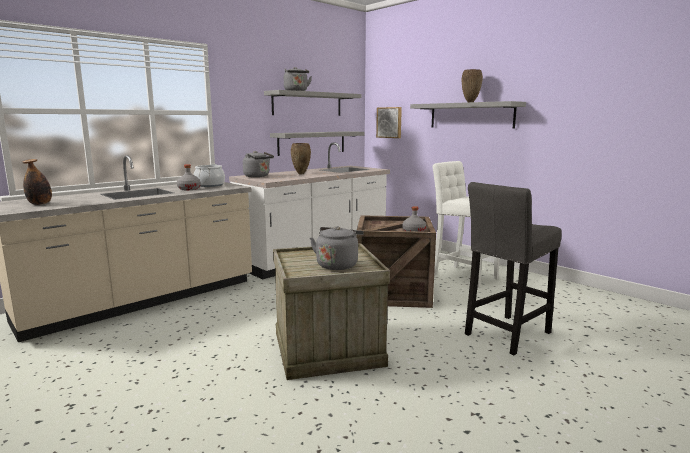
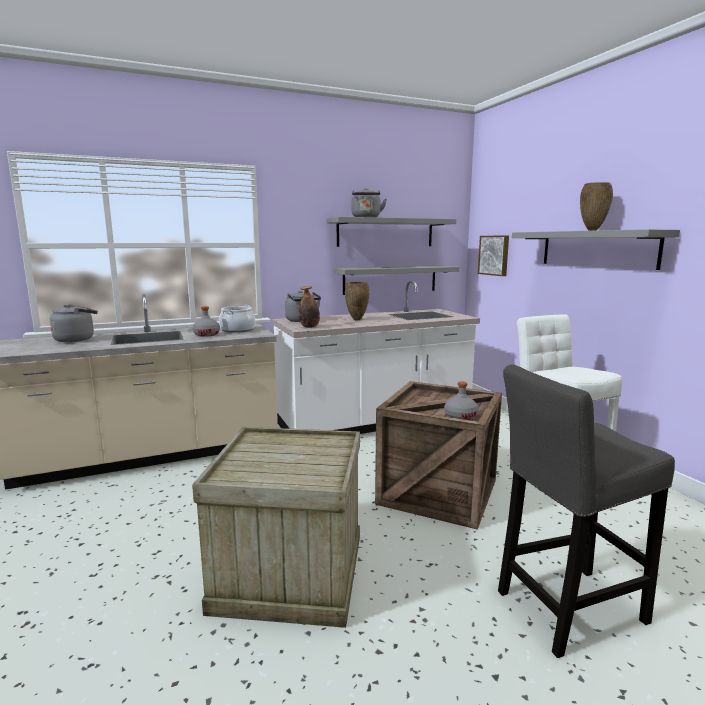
camera: 20 degrees right, 0 degrees up
(40, 204) = (36, 346): bottle -> bottle (309, 327)
(337, 265) = (292, 467): grey kettle -> grey kettle (77, 339)

